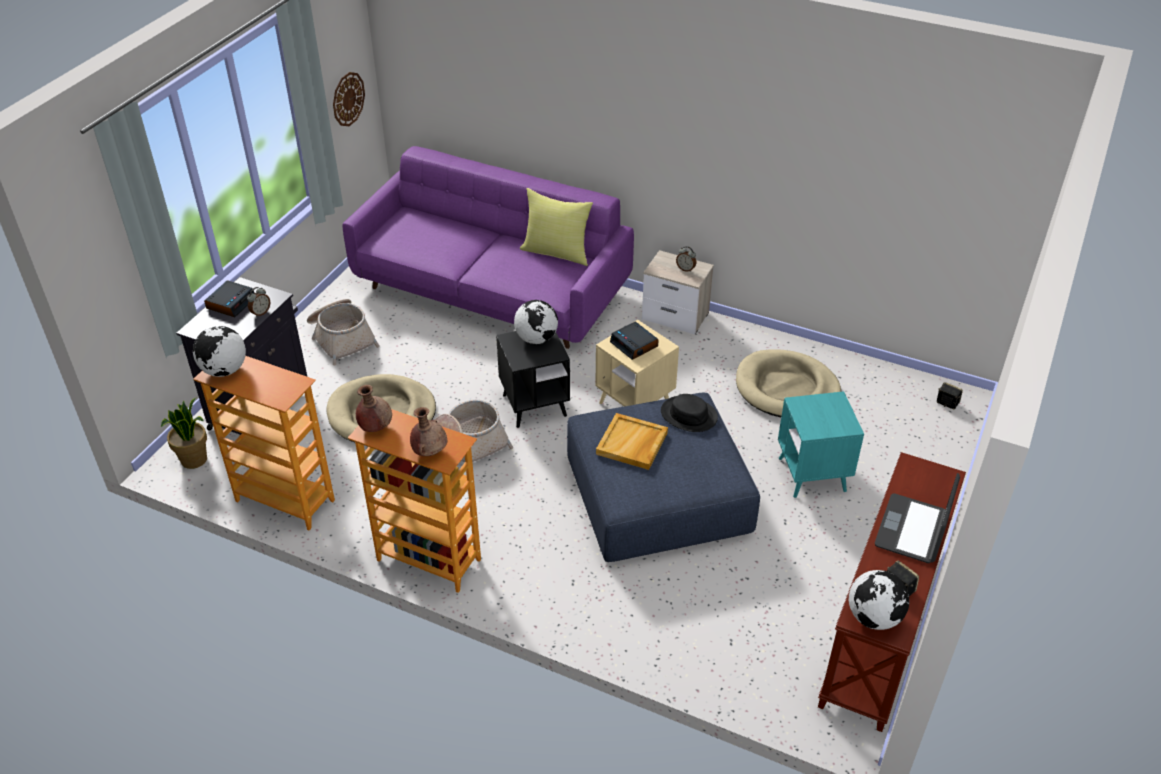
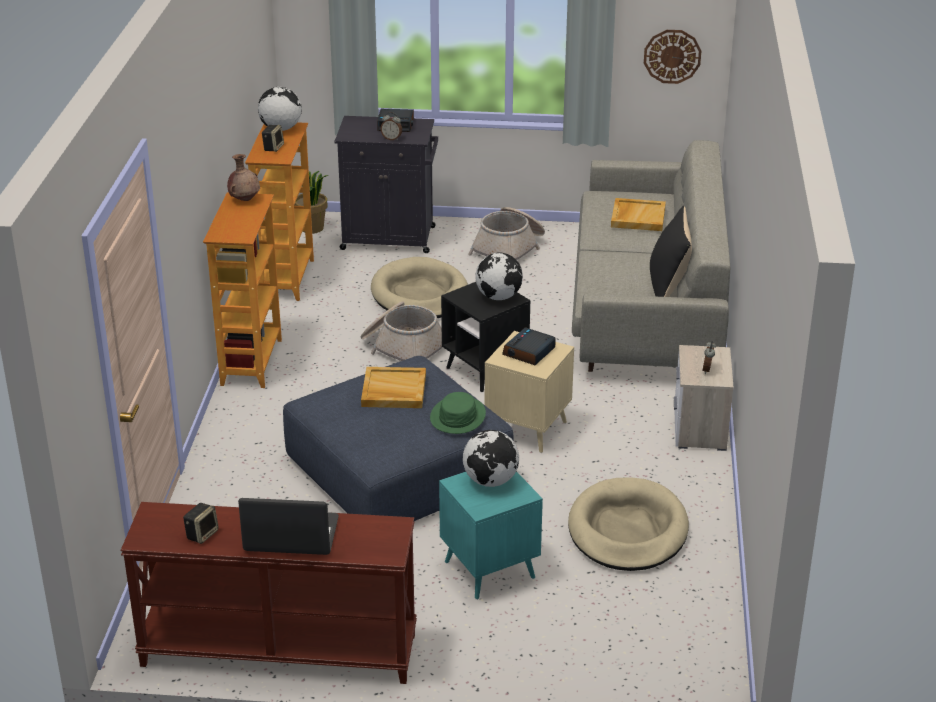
camera: 70 degrees right, 10 degrees down
(430, 451) = (226, 227): brown vase -> none
(437, 234) = (637, 217): none -> beige tray
(490, 291) = (646, 306): purple sofa -> grey sofa
(557, 252) = (668, 287): yellow pillow -> black pillow
(689, 415) = (458, 416): black hat -> green hat
(874, 617) = (157, 522): globe -> globe (490, 481)
(946, 403) = (693, 667): speaker -> speaker (273, 147)

